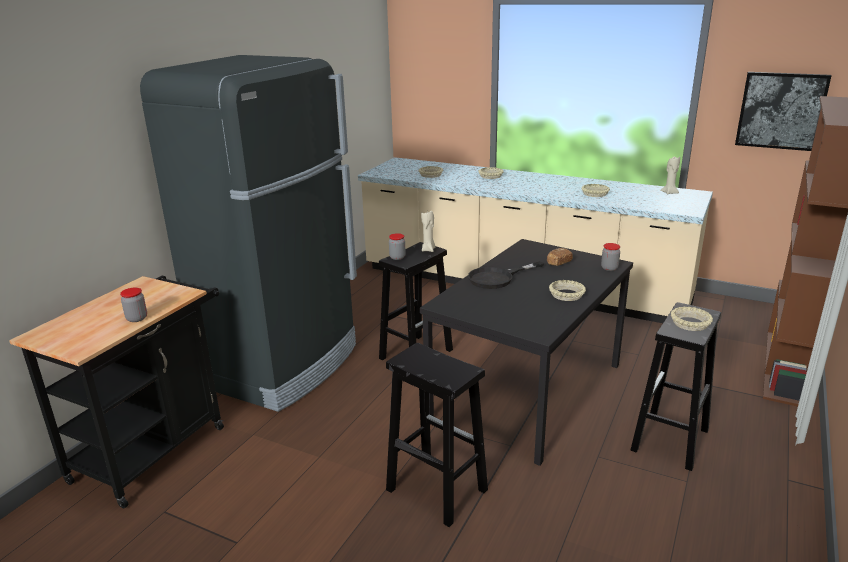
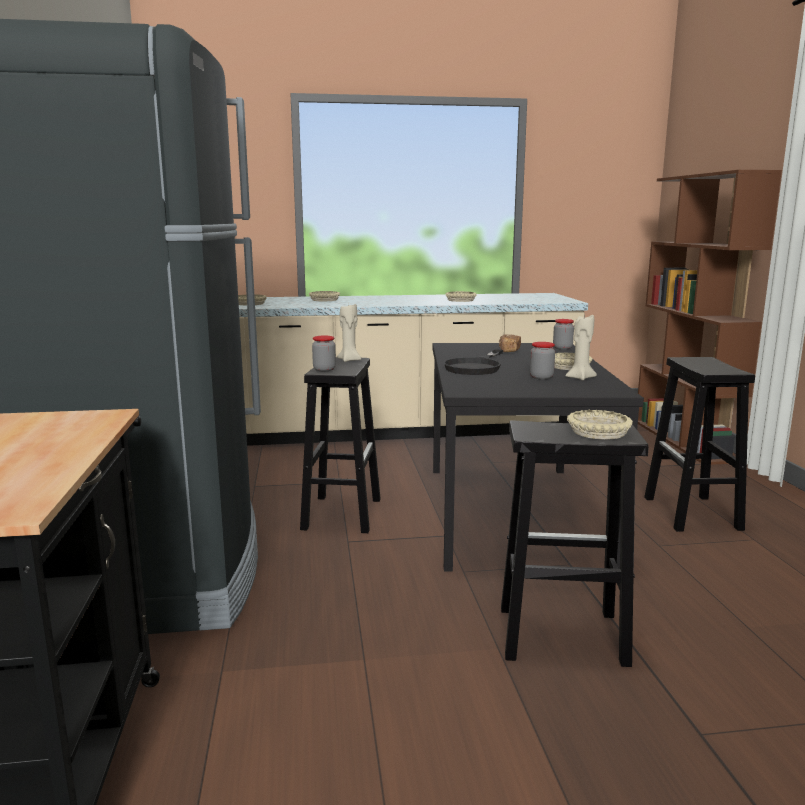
camera: 35 degrees left, 10 degrees down
(137, 318) = (62, 452): jar -> jar (541, 377)
(669, 193) = (523, 295): beige candle -> beige candle (580, 378)
(690, 323) = (710, 365): beige bowl -> beige bowl (598, 431)
(781, 110) = (595, 210): picture -> none

